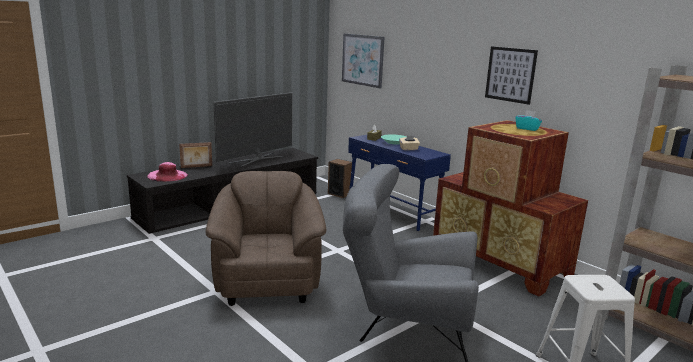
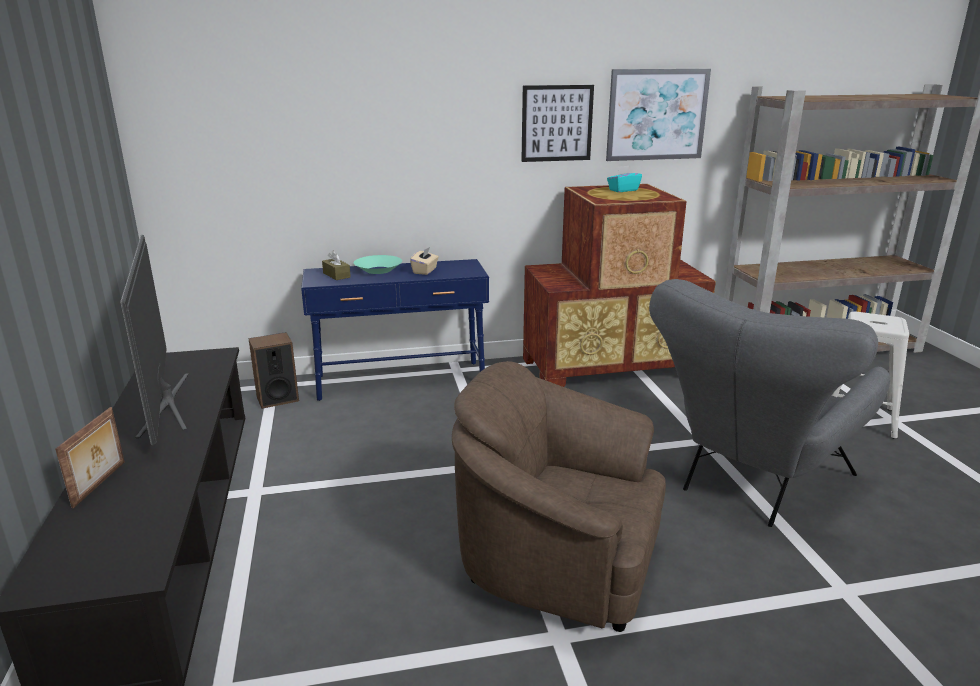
camera: 60 degrees left, 5 degrees up
(167, 175) = (108, 538): pink hat -> none
(362, 60) = (239, 138): picture -> picture (657, 115)

